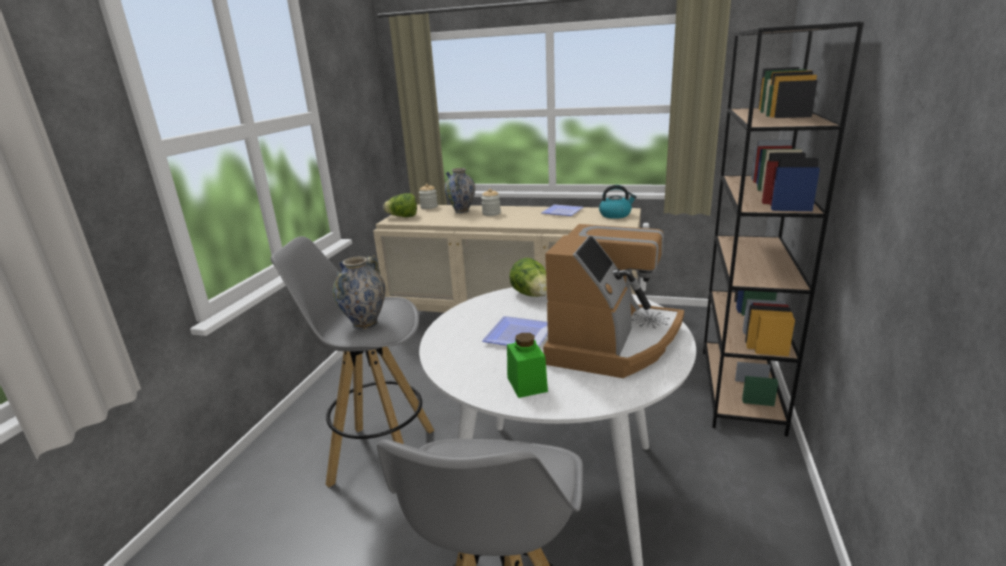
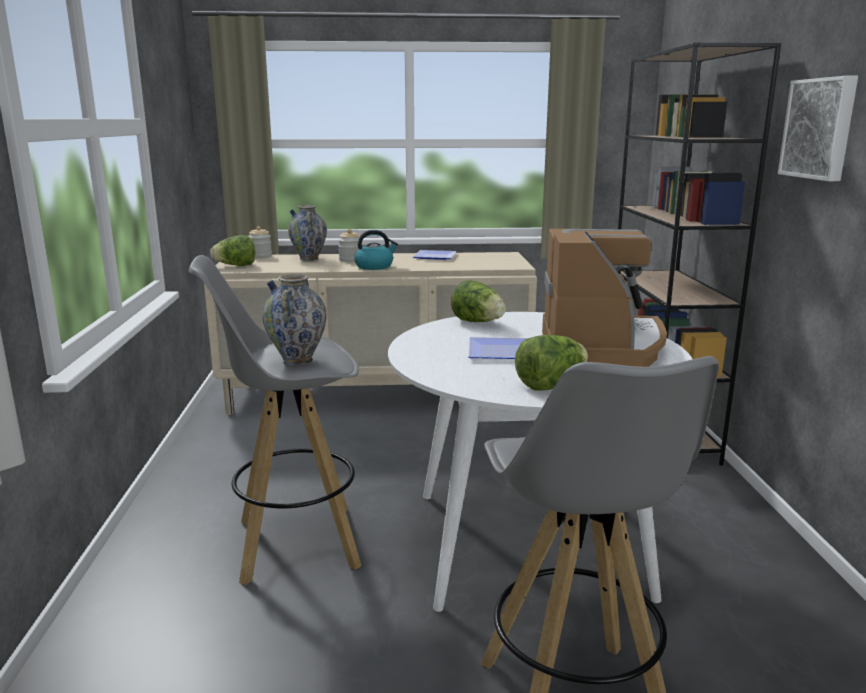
camera: 20 degrees left, 5 degrees down
(527, 384) = (550, 385): green jar -> lettuce
(615, 215) = (498, 257): kettle -> kettle (374, 266)
(886, 123) = (820, 128): none -> picture

